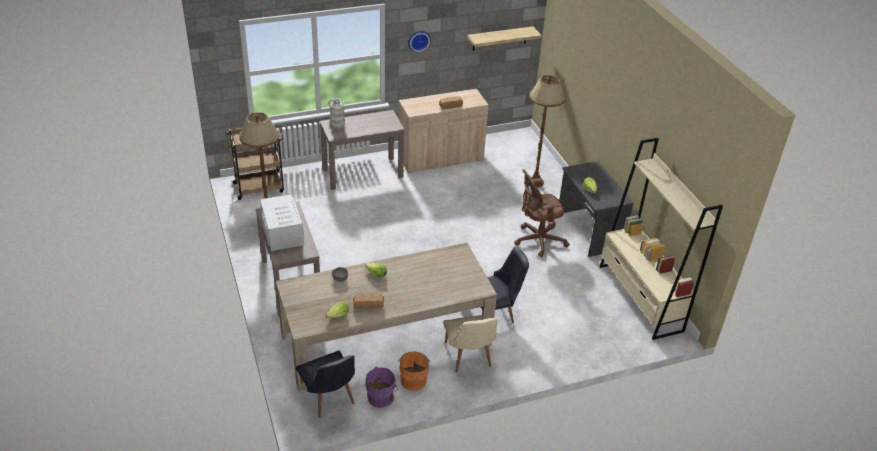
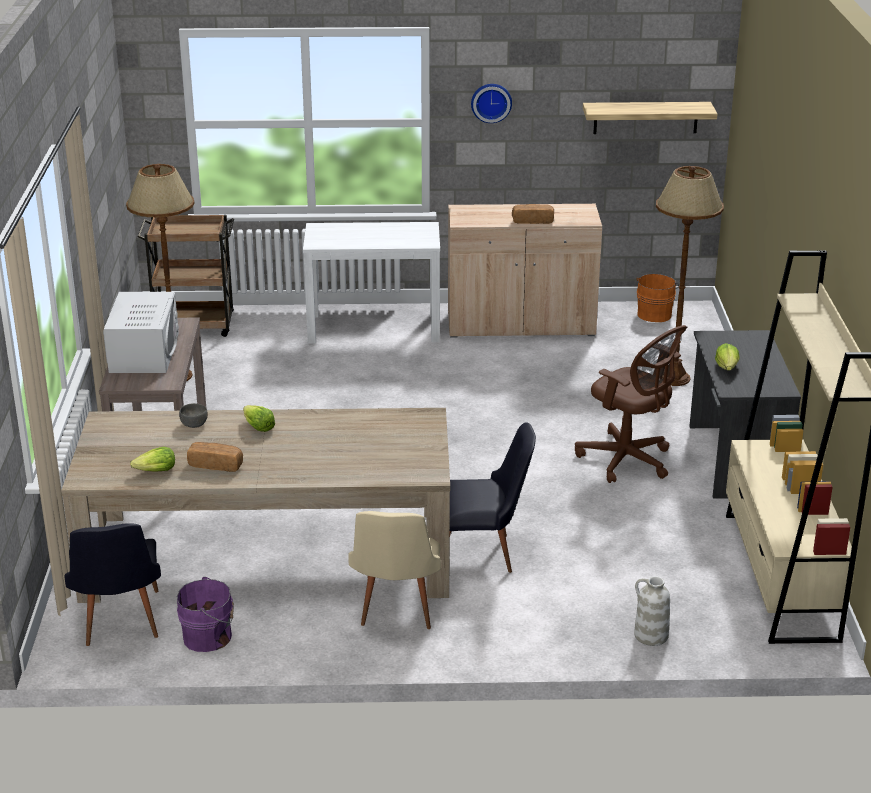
camera: 20 degrees right, 10 degrees down
(337, 124) = (331, 230): white vase -> white vase (650, 636)
(363, 173) = (374, 328): brown console table -> white console table
(413, 379) = (280, 622): orange bucket -> orange bucket (655, 314)
(537, 240) = (628, 461): brown office chair -> brown office chair turned 135 degrees counterclockwise

